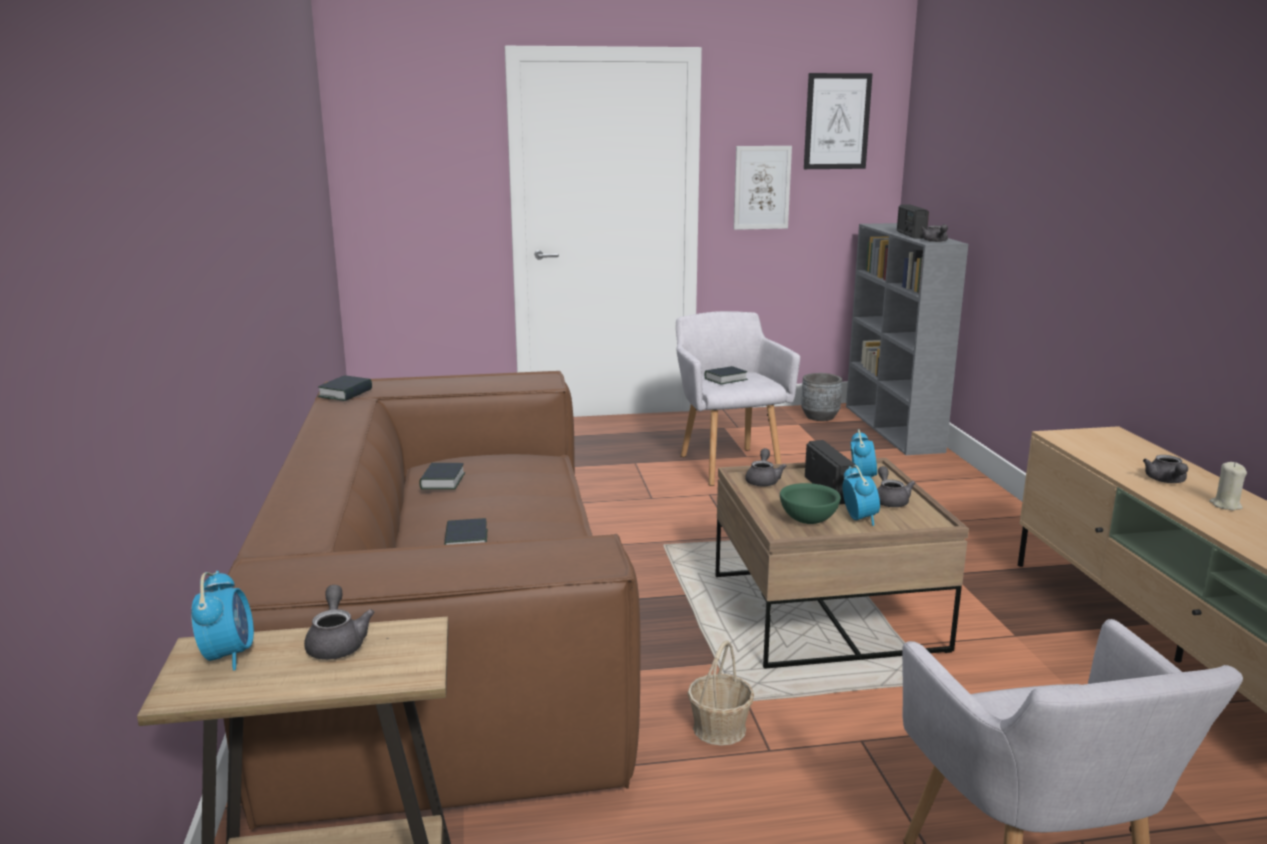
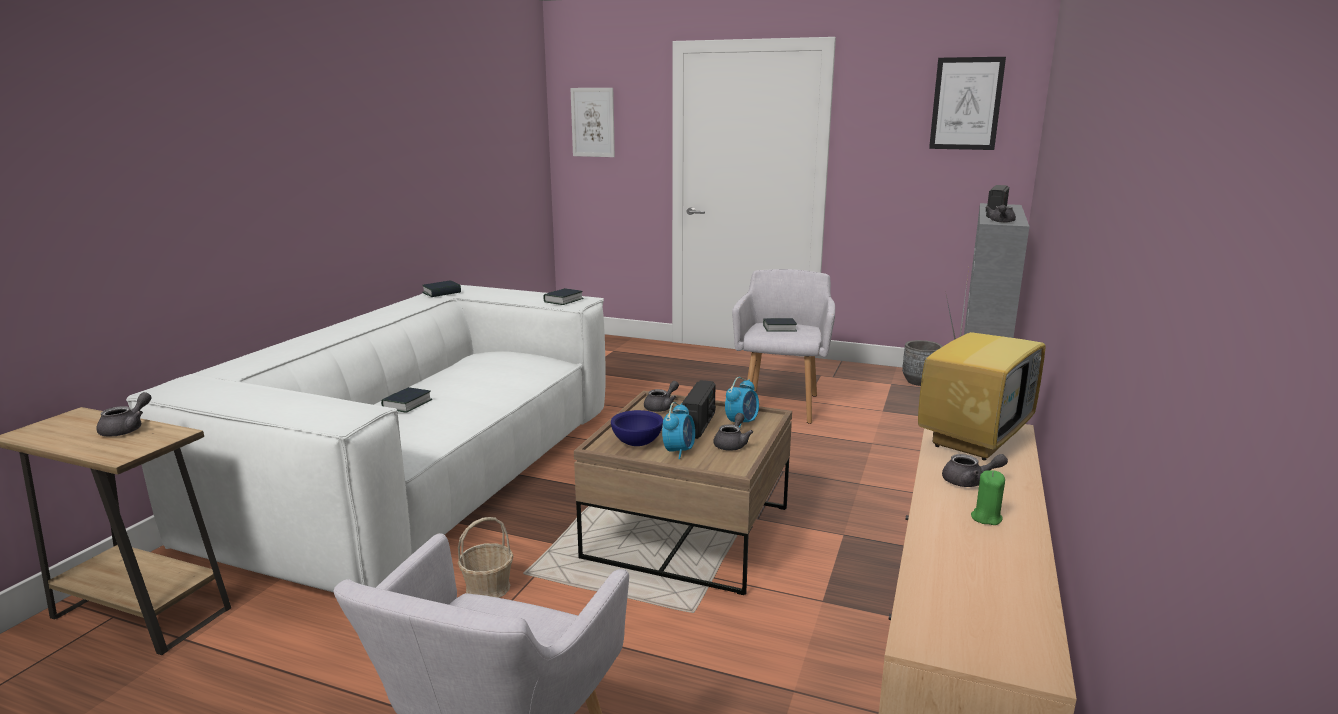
camera: 30 degrees right, 0 degrees up
(228, 655) = (77, 421): alarm clock -> none
(442, 481) = (464, 364): book -> book (563, 300)
(451, 632) = (426, 472): brown sofa -> white sofa
(762, 187) = (887, 164): picture -> picture (593, 122)
(809, 520) = (638, 443): green bowl -> blue bowl
(1104, 446) = (973, 438): none -> television
(1166, 481) = (969, 482): grey teapot -> grey teapot turned 120 degrees counterclockwise
(1225, 505) = (986, 518): beige candle -> green candle

